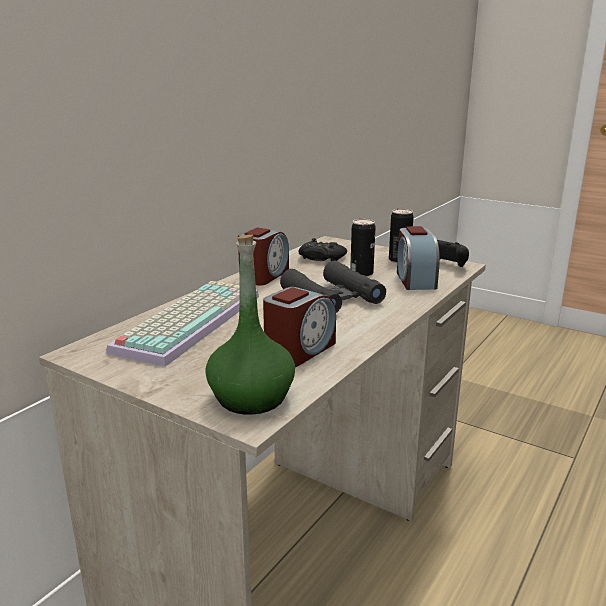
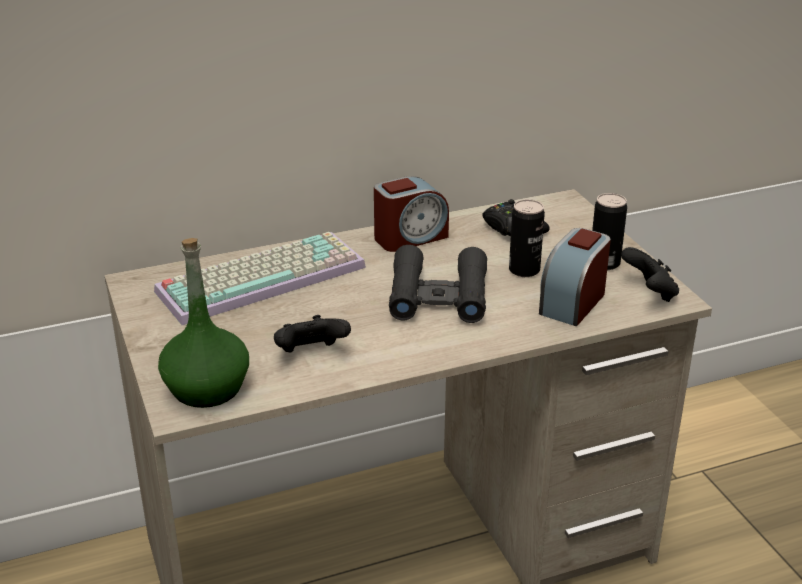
camera: 35 degrees right, 10 degrees up
(299, 351) = (311, 354): alarm clock -> black game controller

